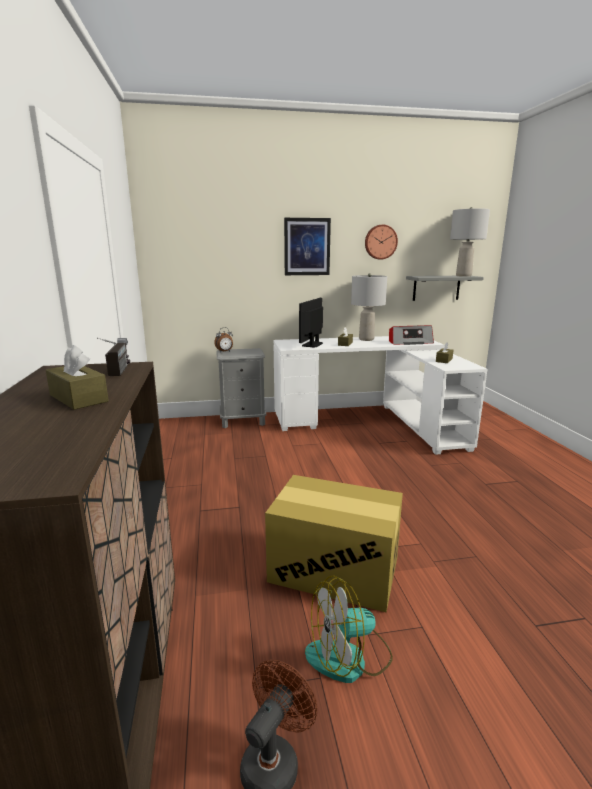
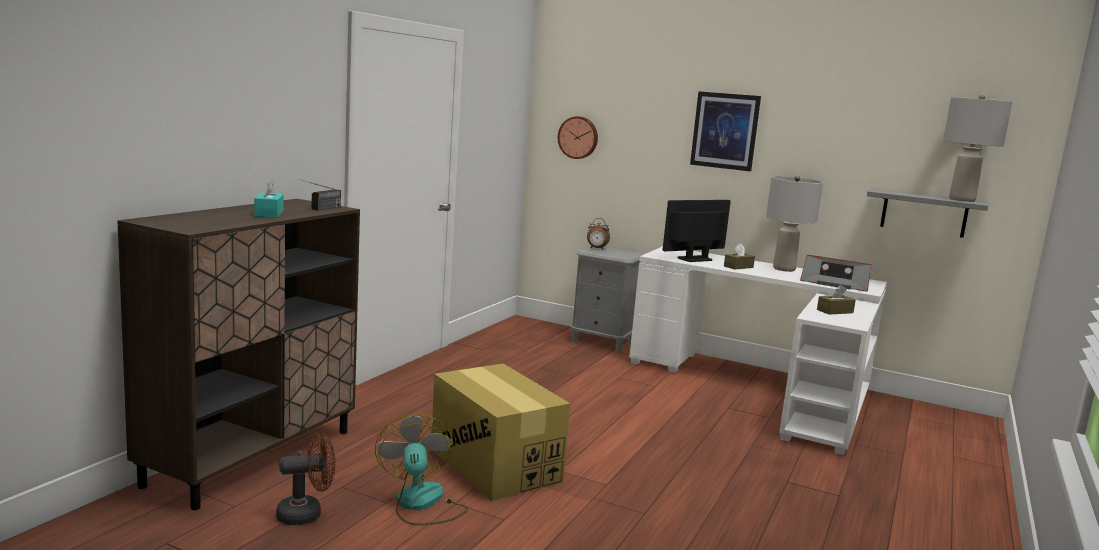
camera: 35 degrees right, 5 degrees down
(78, 398) = (269, 213): brown tissue box -> turquoise tissue box
(349, 657) = (421, 504): fan -> fan turned 60 degrees clockwise
(380, 242) = (833, 134): wall clock -> wall clock (578, 137)

